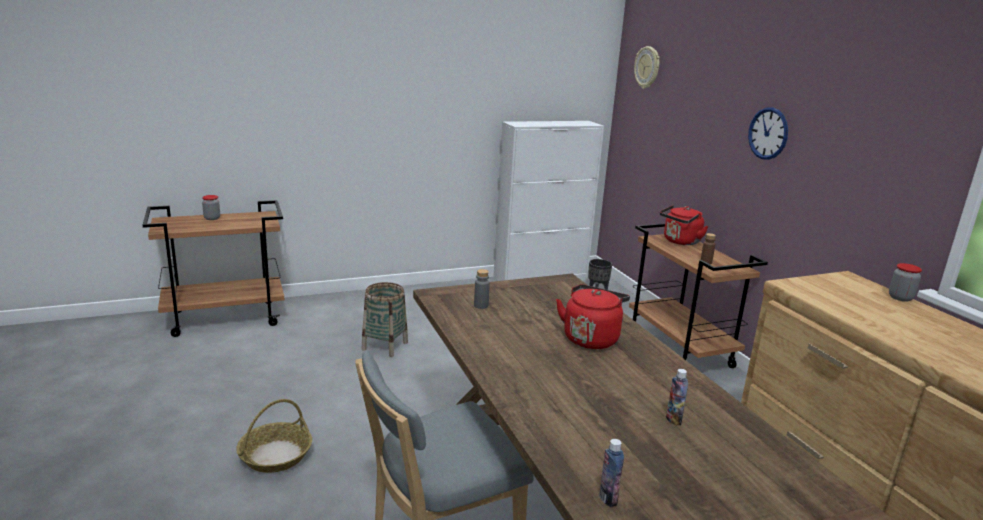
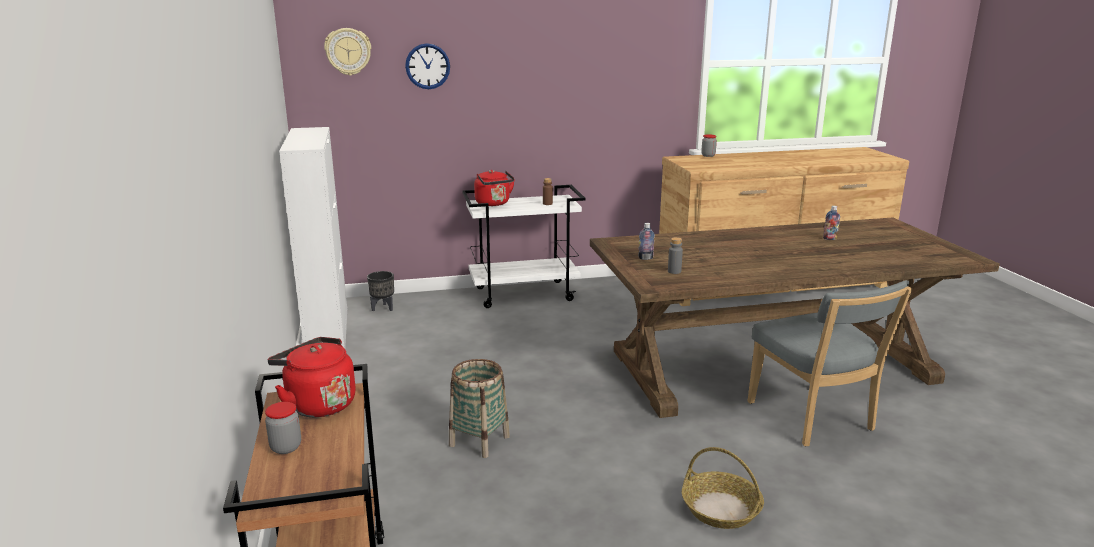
camera: 80 degrees left, 0 degrees up
(591, 338) = (725, 245): red kettle -> red kettle (317, 404)
(608, 498) = (923, 259): bottle -> bottle (645, 258)
(680, 350) = (524, 294): brown cart -> white cart
(768, 133) = (541, 85): wall clock -> wall clock (427, 66)

